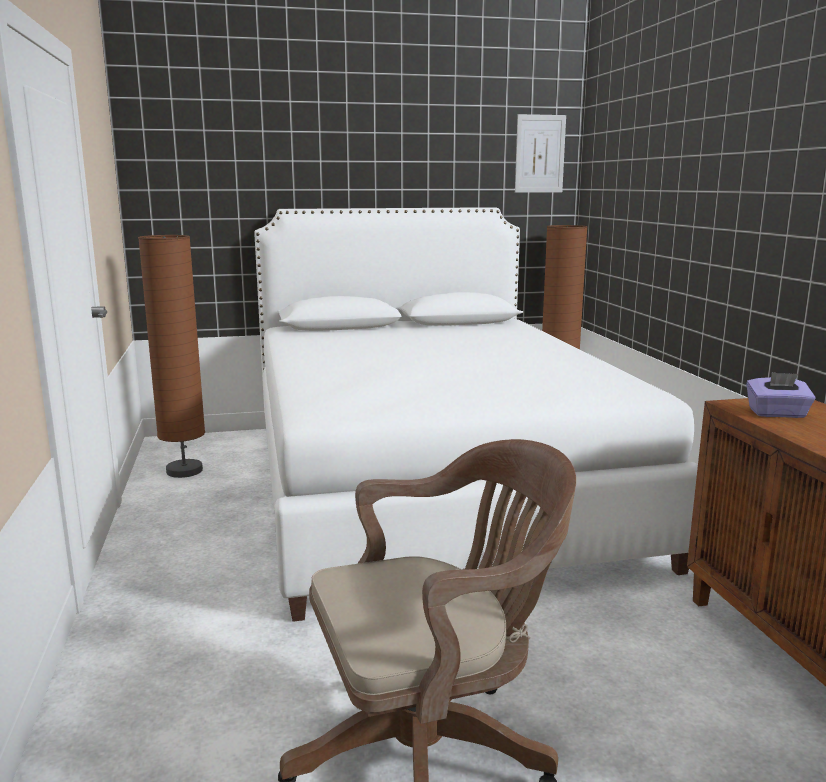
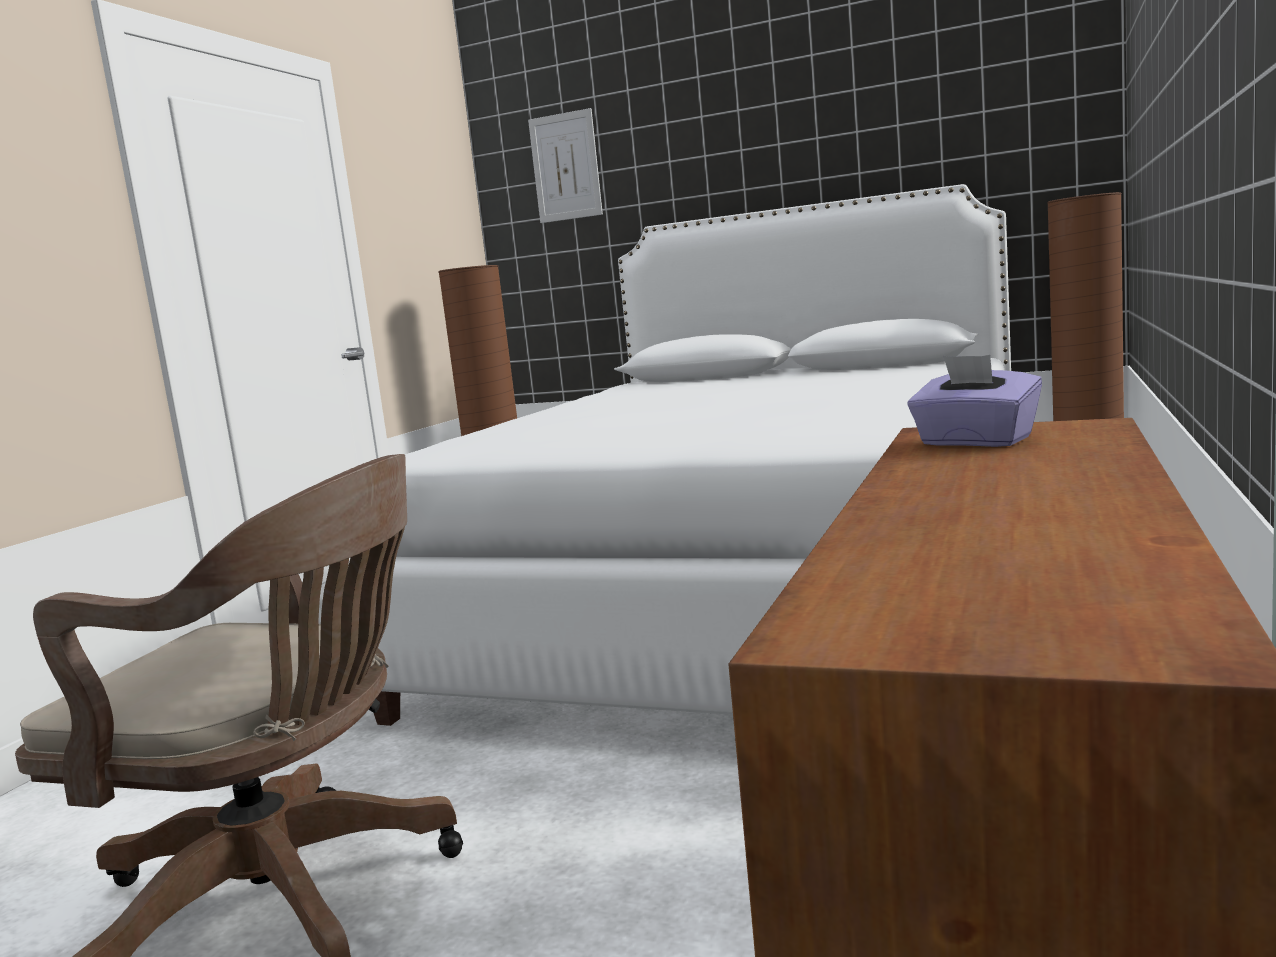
camera: 35 degrees right, 5 degrees down
(540, 154) = (1045, 87): picture -> picture (565, 167)

